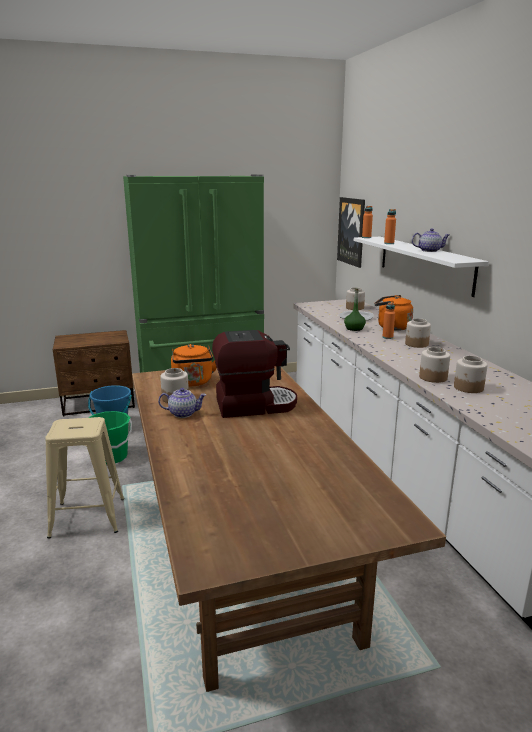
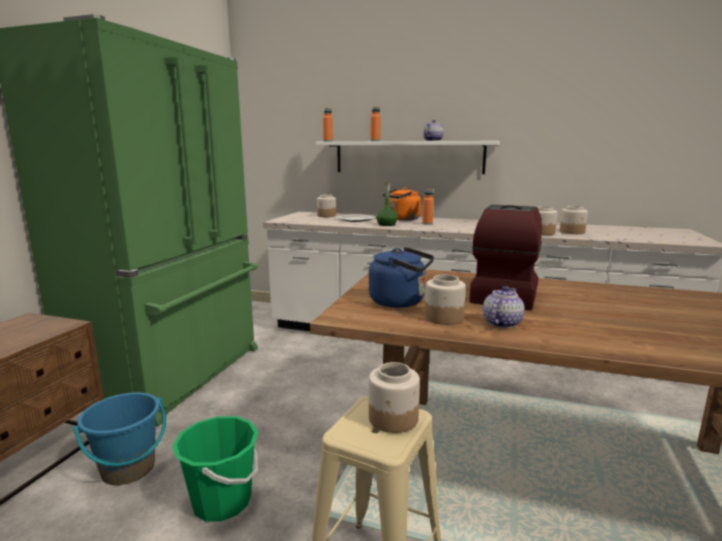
camera: 55 degrees left, 5 degrees down
(193, 382) = (401, 302): orange kettle -> blue kettle
(351, 231) = (270, 143): picture -> none
(416, 344) = (456, 223): jar -> jar (393, 419)

